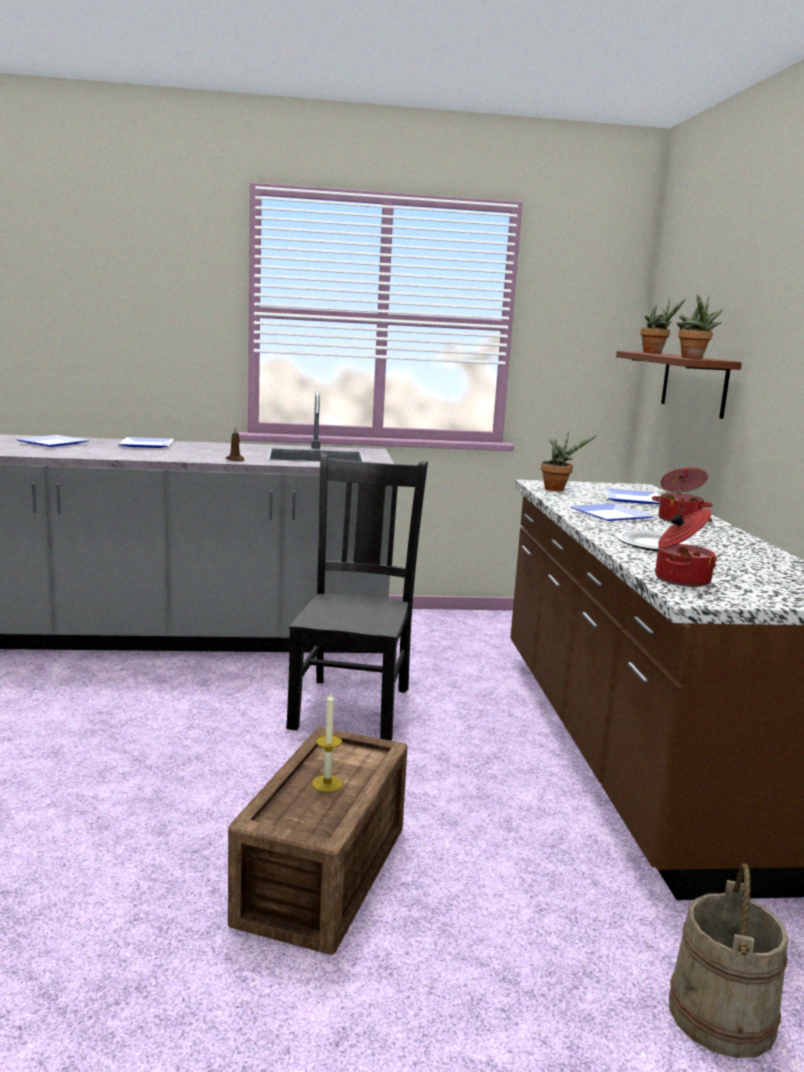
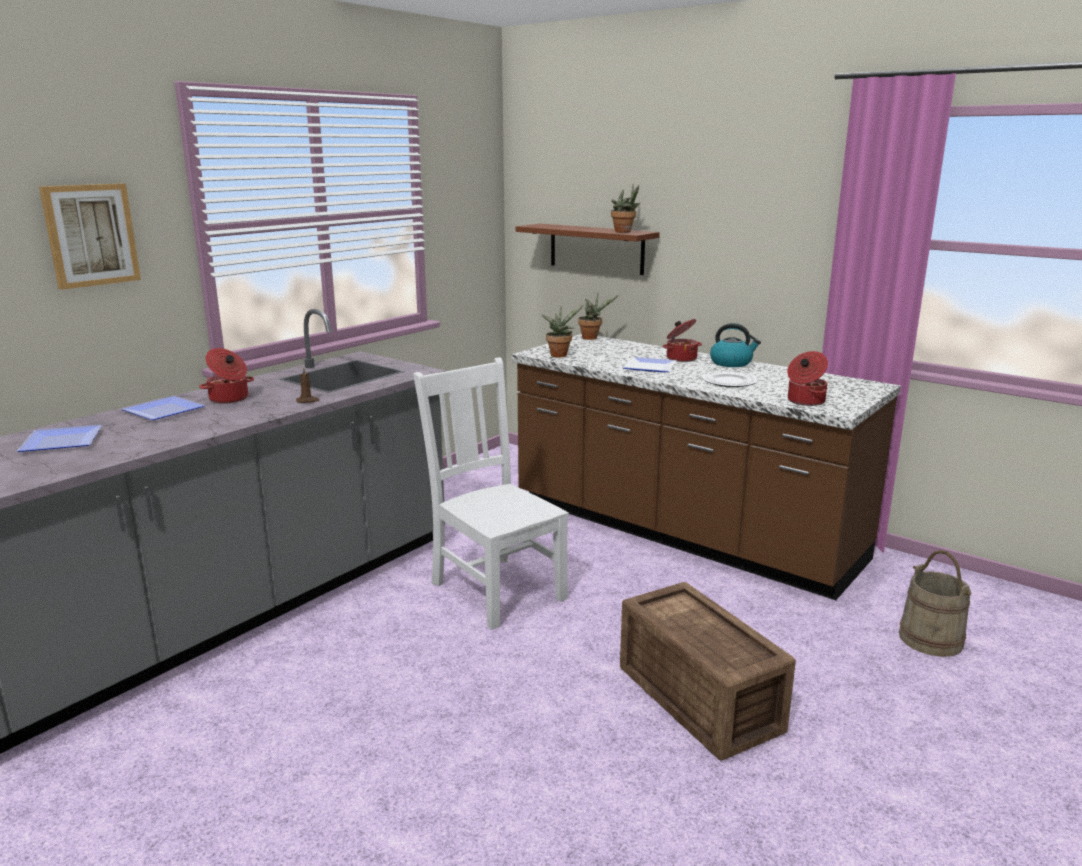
camera: 45 degrees left, 5 degrees up
(157, 302) = (90, 235): none -> picture
(200, 449) = (229, 399): none -> cooking pot
(327, 783) = (702, 629): candle -> none
(352, 705) = (495, 588): black chair -> white chair
(630, 500) = (617, 350): plate -> none
(655, 353) = (556, 226): potted plant -> potted plant (592, 338)
(727, 536) = (731, 363): none -> kettle

